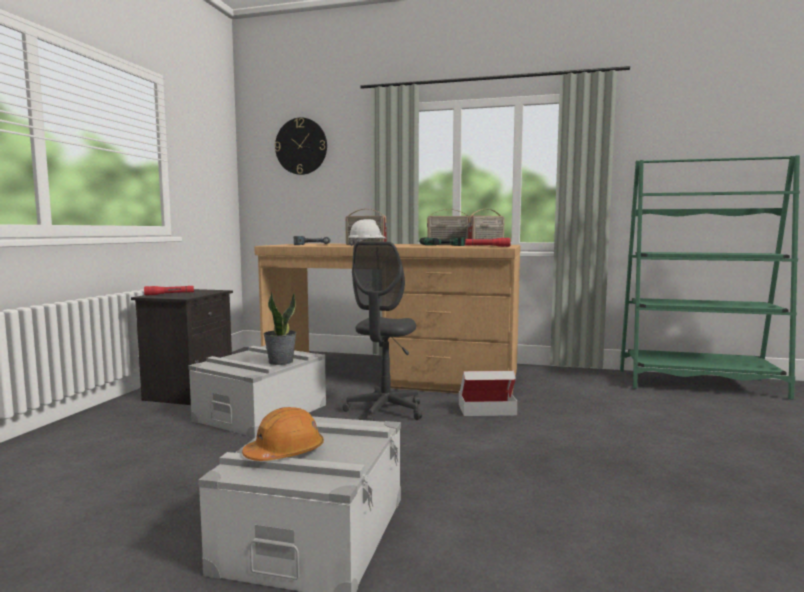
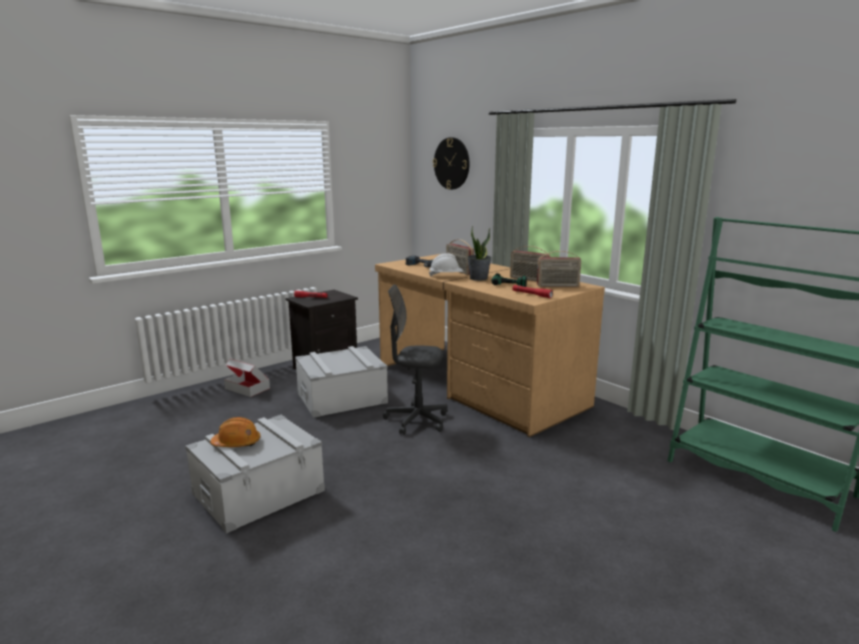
camera: 35 degrees right, 10 degrees up
(280, 362) = (348, 366): potted plant -> potted plant (478, 278)
(385, 411) = (416, 420): grey office chair -> grey office chair turned 45 degrees clockwise
(487, 409) = (491, 442): cardboard box -> cardboard box (247, 388)

